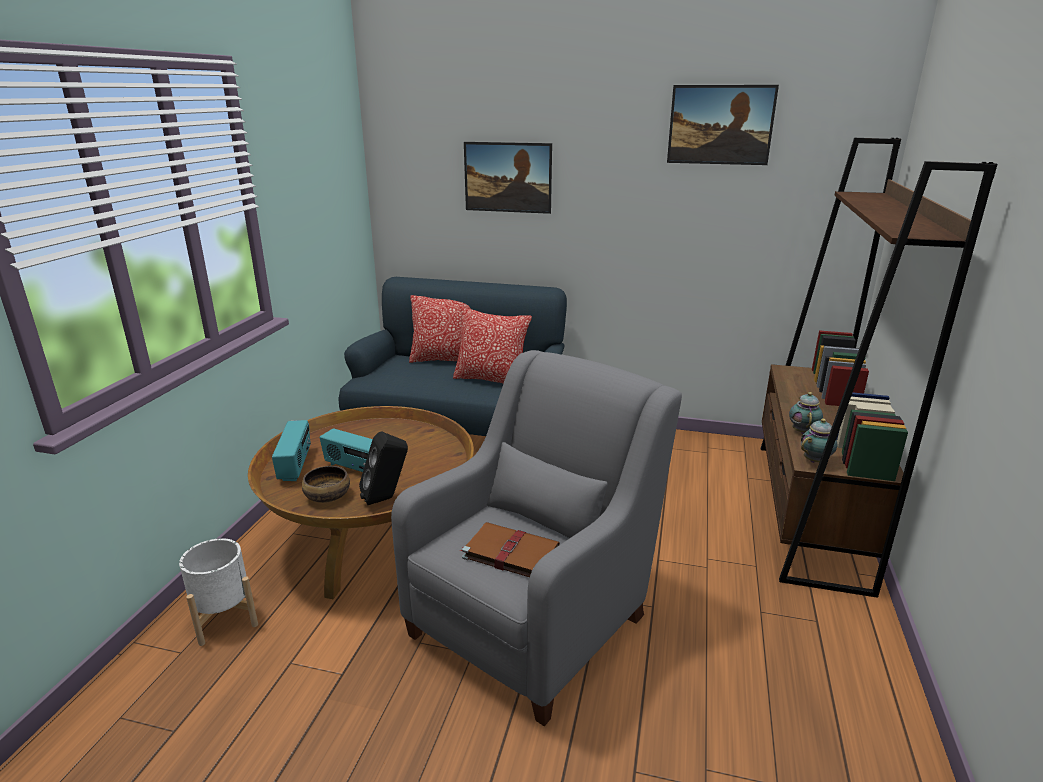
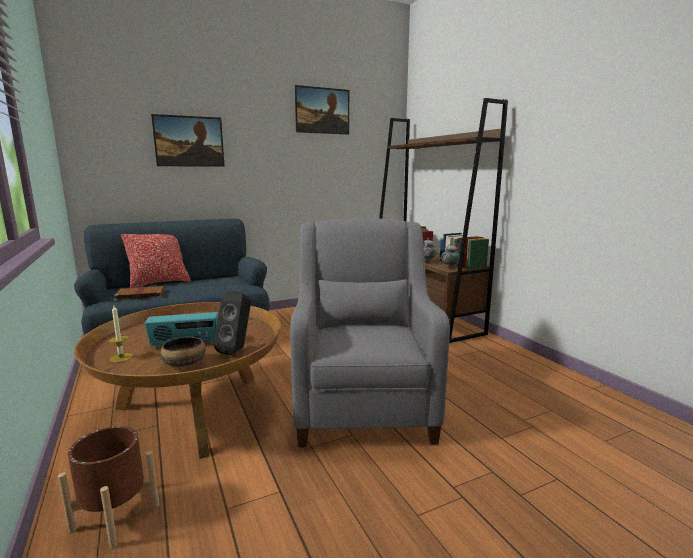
camera: 40 degrees left, 10 degrees down
(225, 619) = (116, 517): white planter -> brown planter
(296, 465) = (121, 358): radio -> candle
(491, 380) = (213, 284): pillow -> none
(509, 552) = (376, 337): brown book -> brown book (139, 295)

